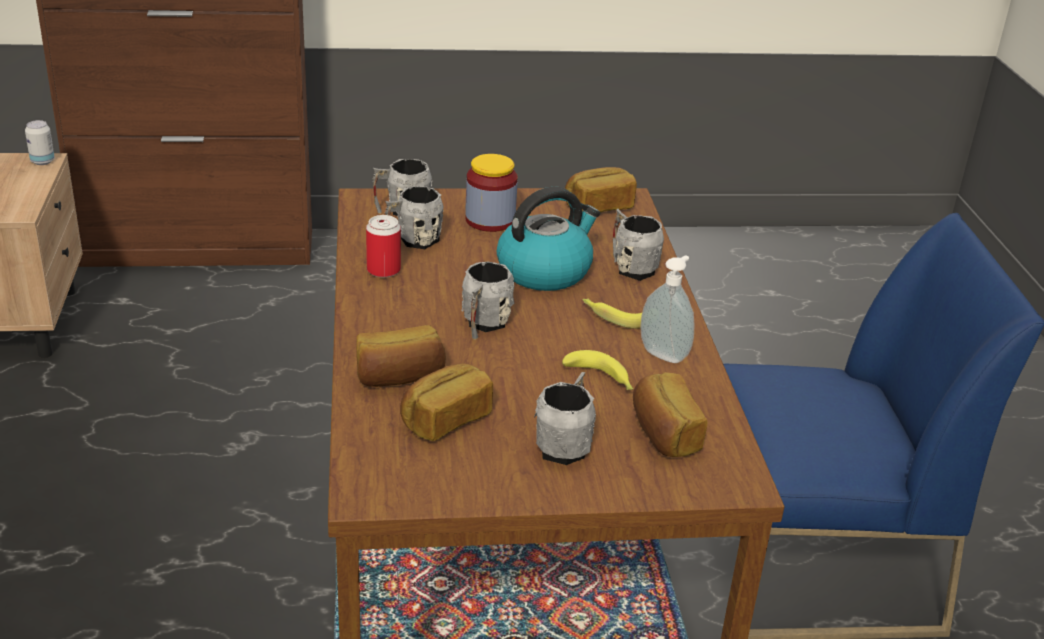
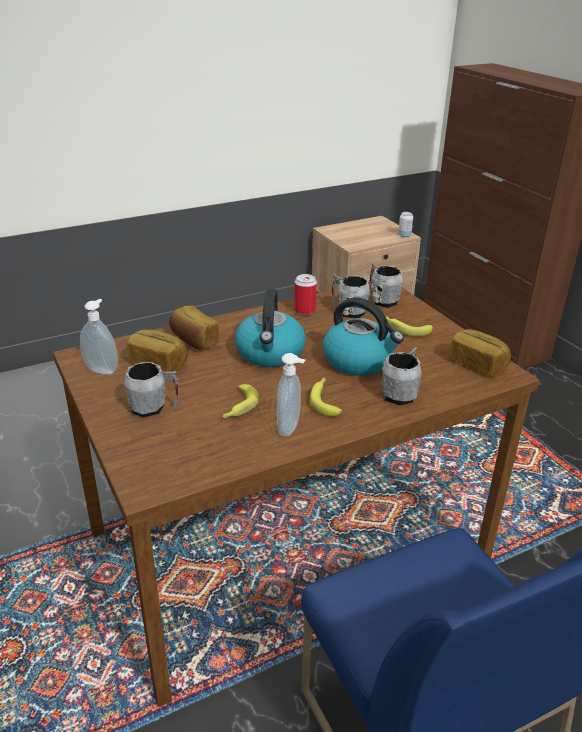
camera: 70 degrees right, 0 degrees up
(429, 474) = (103, 369): none -> soap dispenser
(483, 325) = (270, 353): grey mug -> kettle
(490, 220) = (405, 329): jar -> banana
(663, 434) = (187, 444): bread -> none

